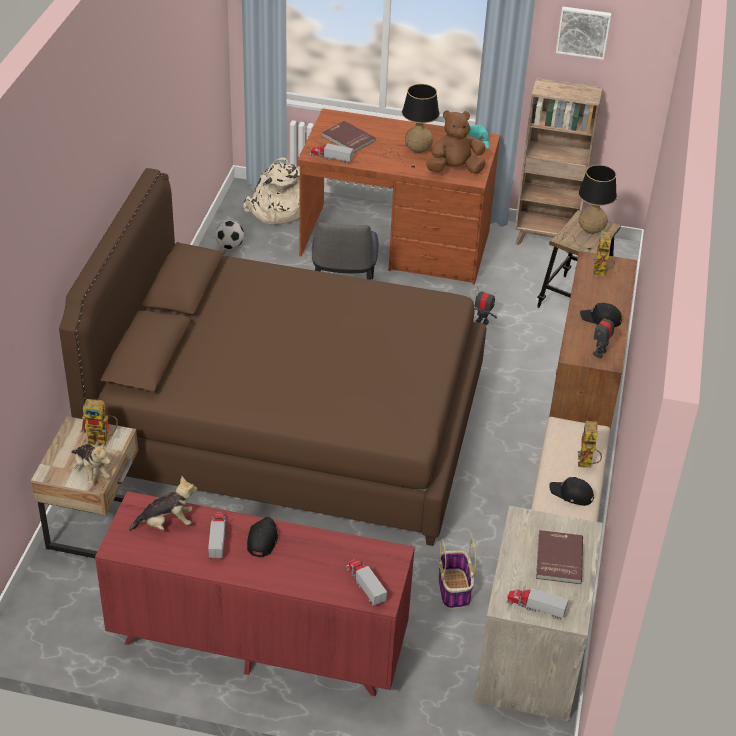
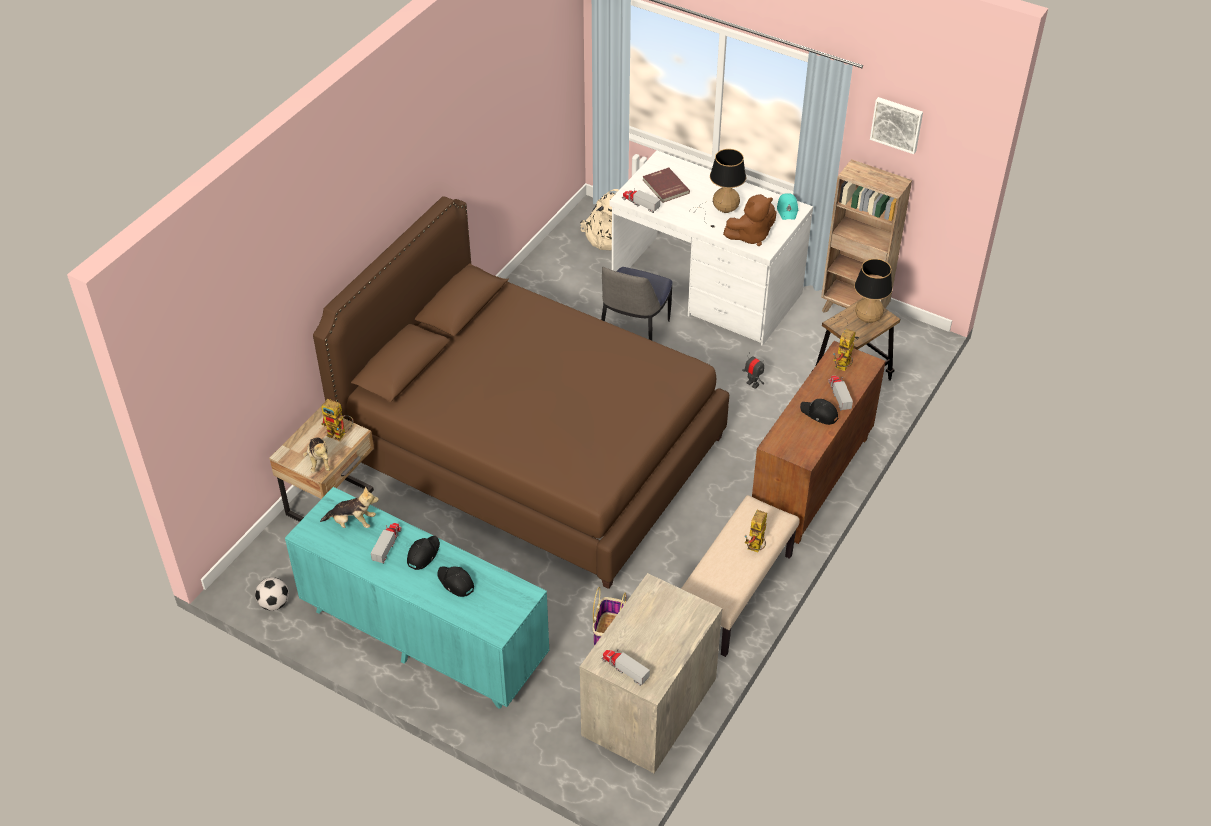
camera: 20 degrees right, 5 degrees up
(230, 246) = (553, 264): football -> football (274, 603)
(257, 640) = (423, 636): red dresser -> turquoise dresser
(365, 585) = (489, 615): toy truck -> toy truck (839, 395)
(395, 244) = (706, 290): brown desk -> white desk
(454, 169) = (750, 236): brown plush toy -> brown plush toy turned 150 degrees clockwise
(558, 559) = (665, 631): red book -> none
(571, 494) = (728, 573): black cap -> black cap (455, 583)
(600, 353) = (800, 447): toy robot -> none

